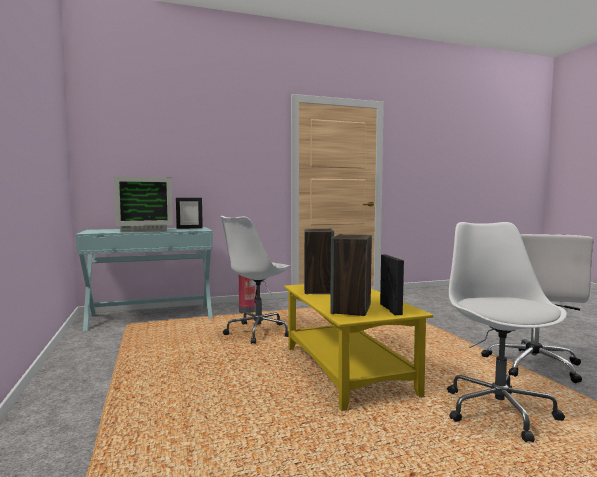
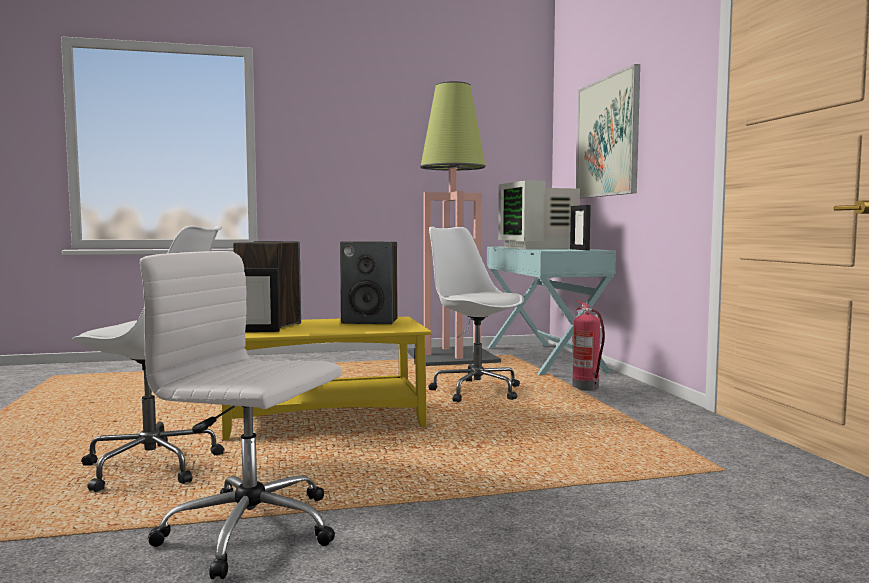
camera: 95 degrees right, 0 degrees up
(120, 341) = (453, 357): none -> floor lamp
(179, 151) = (608, 137): none -> picture

